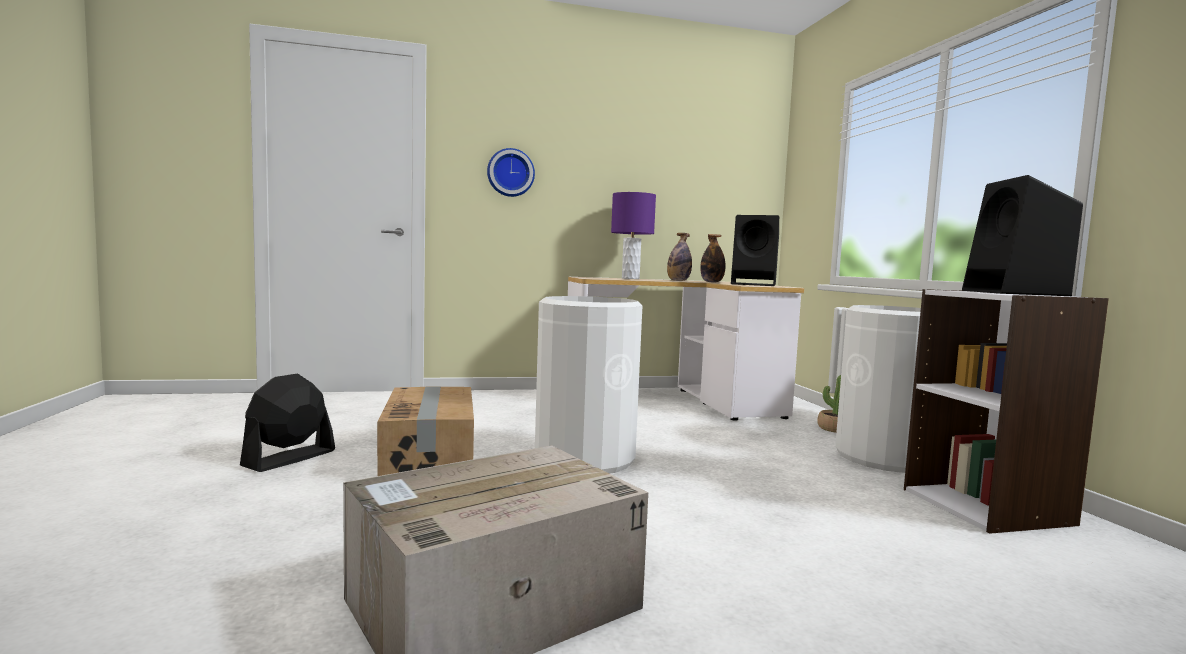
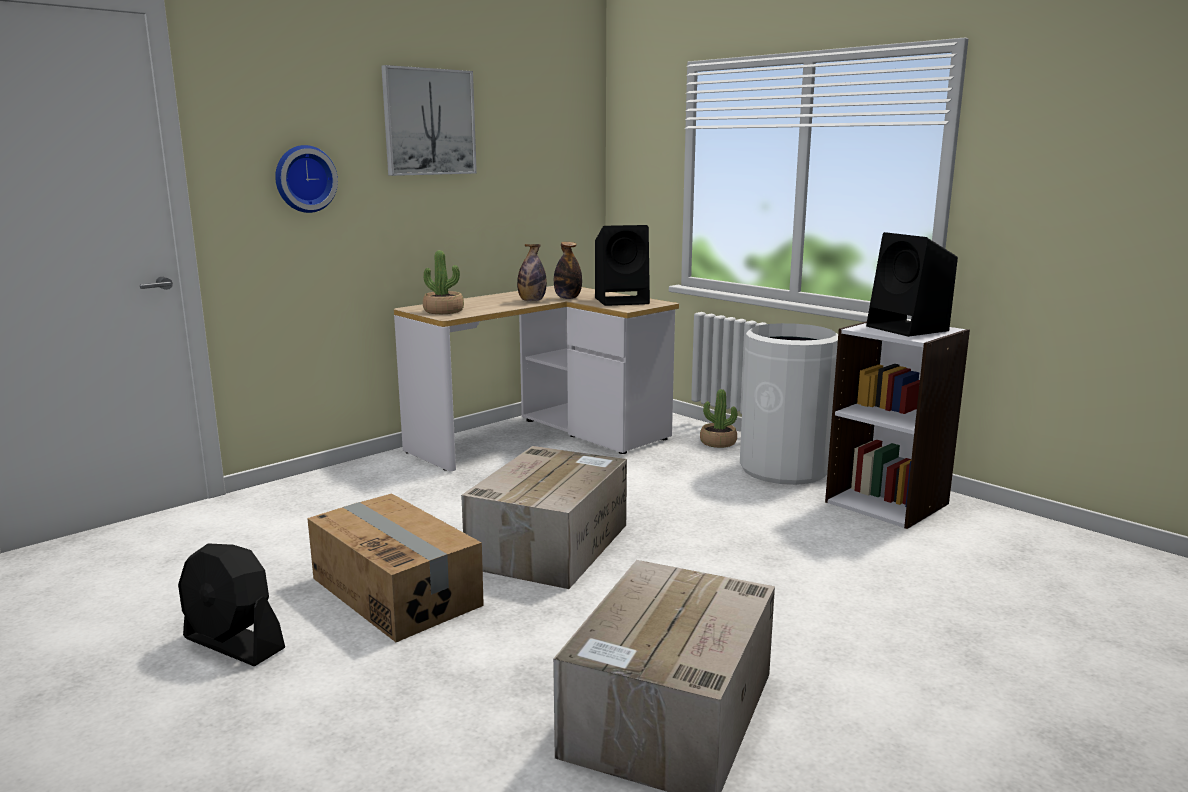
camera: 30 degrees left, 10 degrees up
(289, 458) = (234, 644): black fan -> black fan turned 60 degrees counterclockwise
(585, 458) = (550, 544): white trash can -> cardboard box
(597, 278) = (443, 311): none -> potted plant
(616, 140) = (429, 122): none -> picture
(630, 278) = (471, 302): purple table lamp -> none

